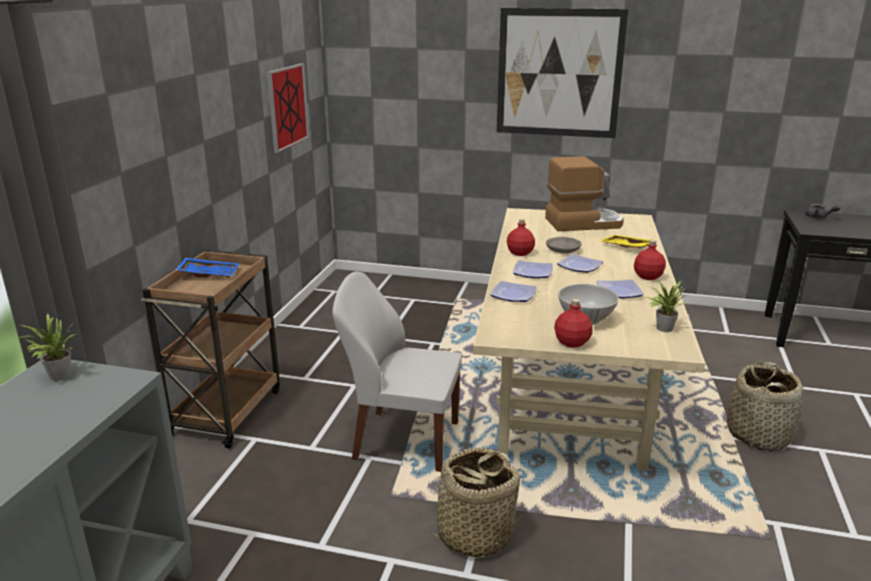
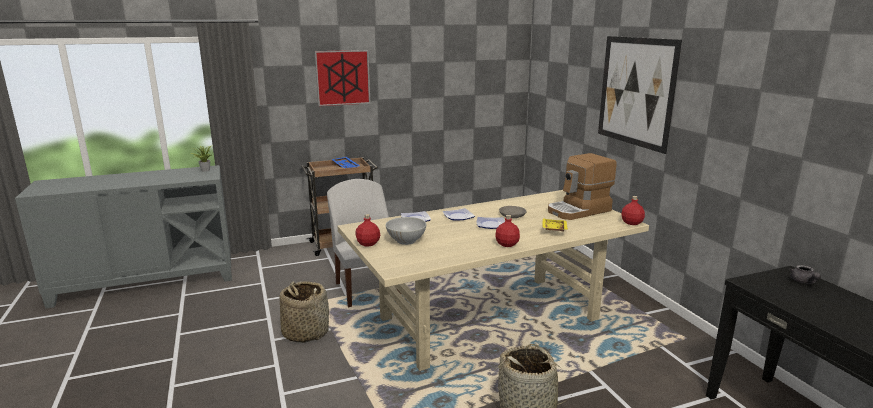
camera: 55 degrees right, 5 degrees down
(287, 106) = (472, 93): picture -> picture (343, 77)
(519, 253) = (486, 208): red bottle -> red bottle (632, 222)
(583, 223) = (579, 211): coffee machine -> coffee machine turned 105 degrees clockwise
(619, 291) = (465, 241): plate -> none
(662, 328) = (422, 261): potted plant -> none

